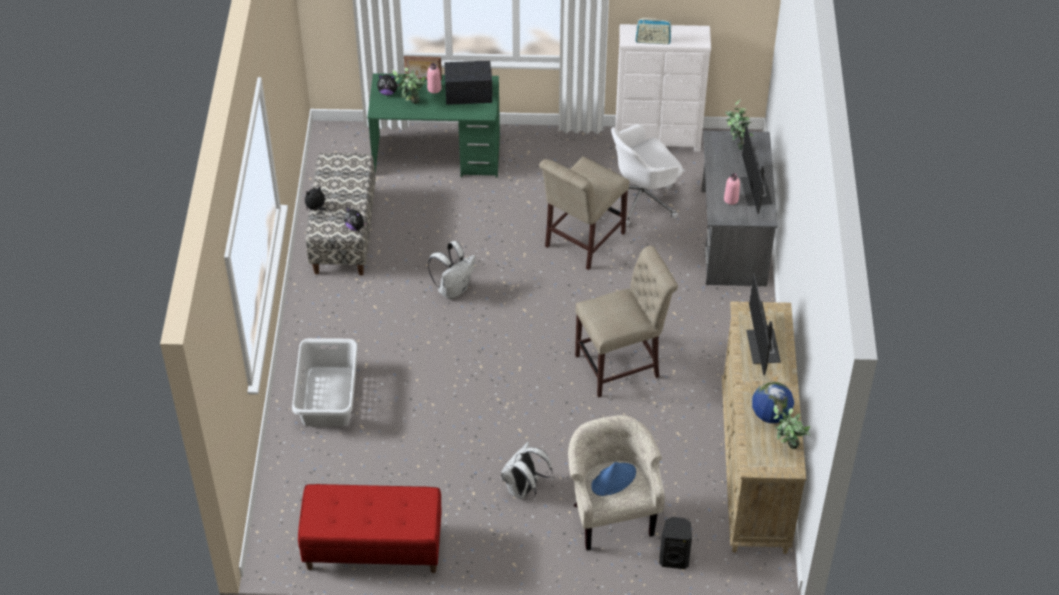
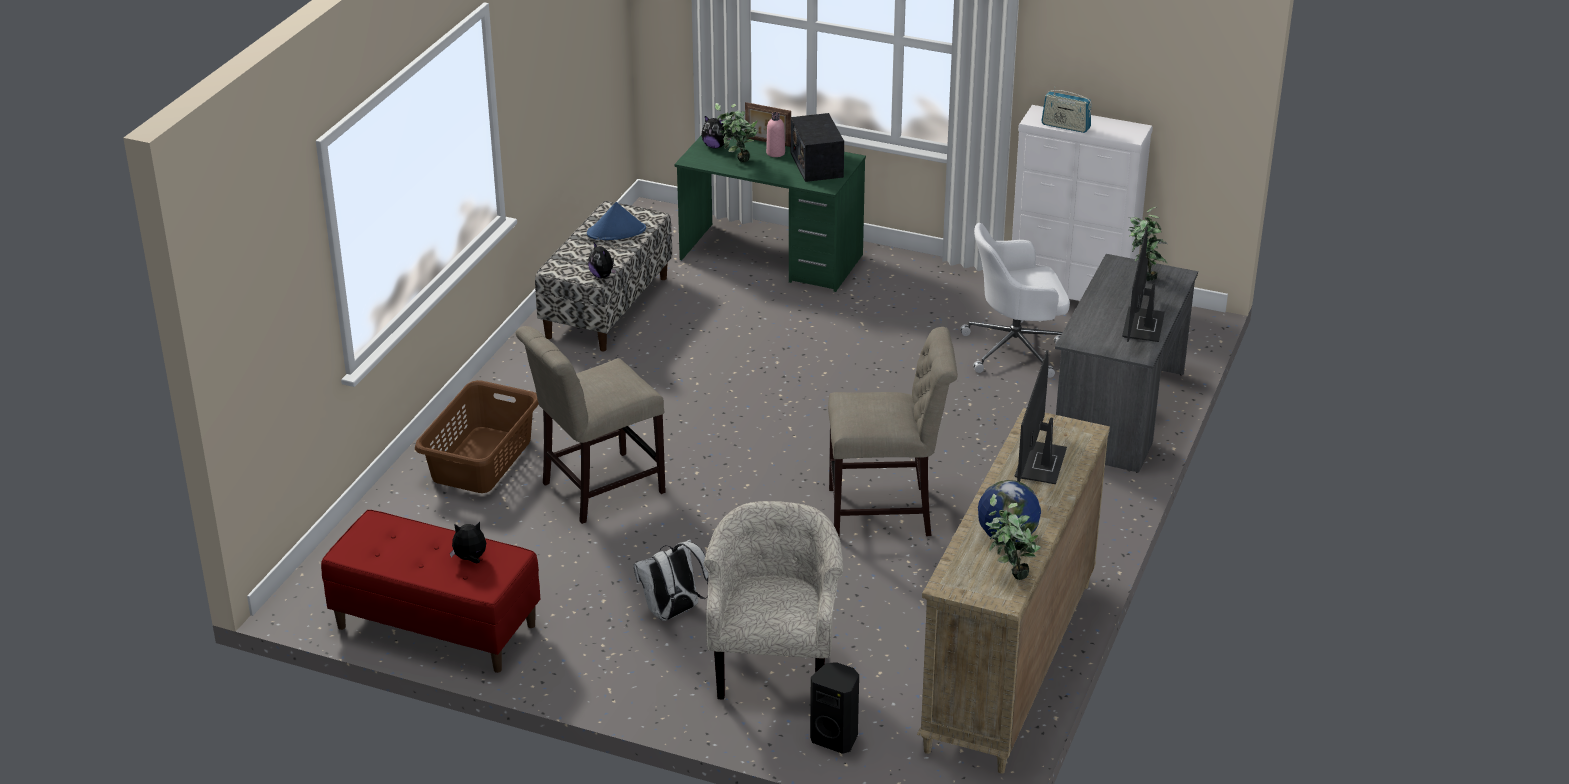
camera: 20 degrees right, 15 degrees down
(316, 208) = (566, 249): plush toy -> plush toy (470, 559)
(327, 397) = (480, 460): grey laundry basket -> brown laundry basket
(453, 289) = (710, 388): white backpack -> none
(469, 93) = (816, 165): radio -> radio turned 120 degrees counterclockwise
(581, 242) = (907, 376): beige chair -> beige chair (596, 489)
(613, 479) = (771, 593): blue hat -> blue hat (616, 231)
(731, 199) = (1103, 327): pink bottle -> none

